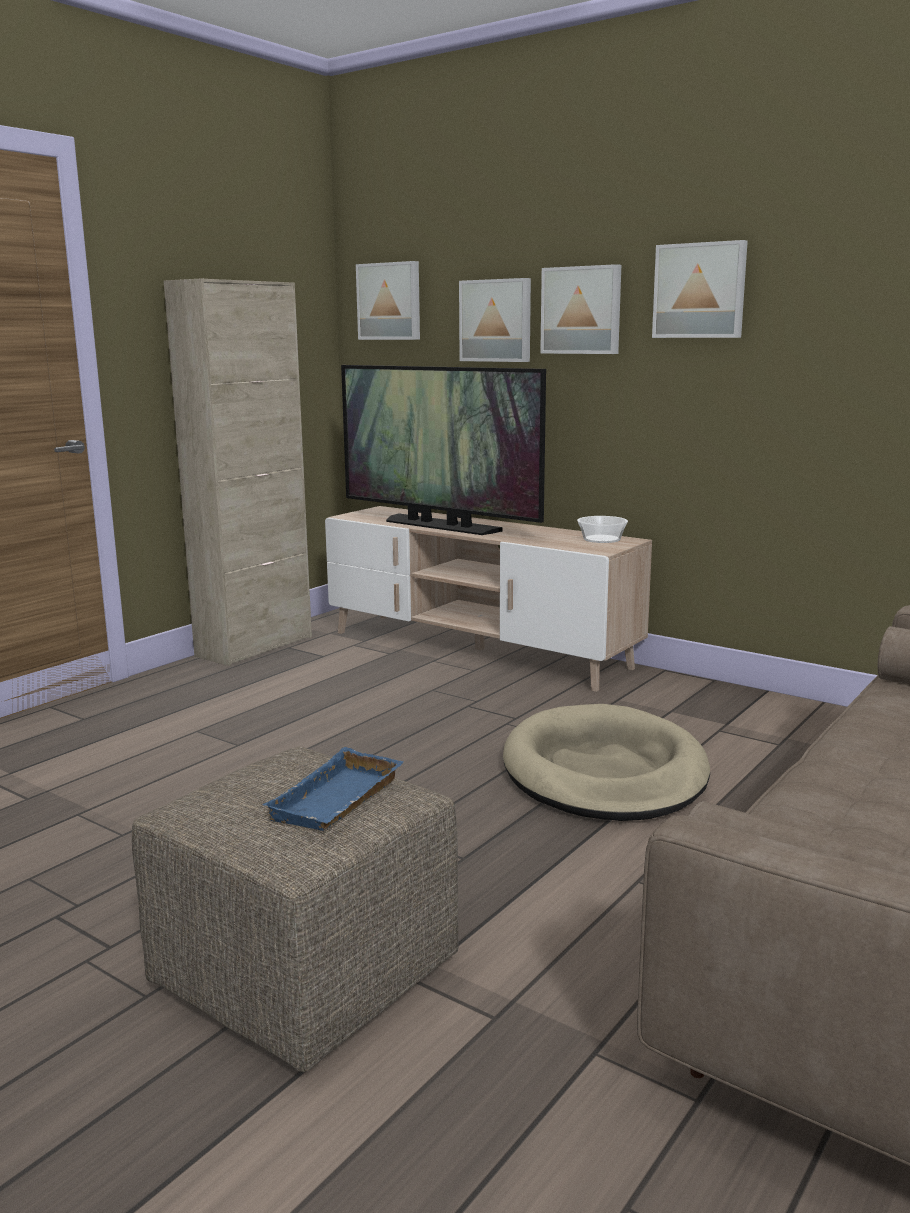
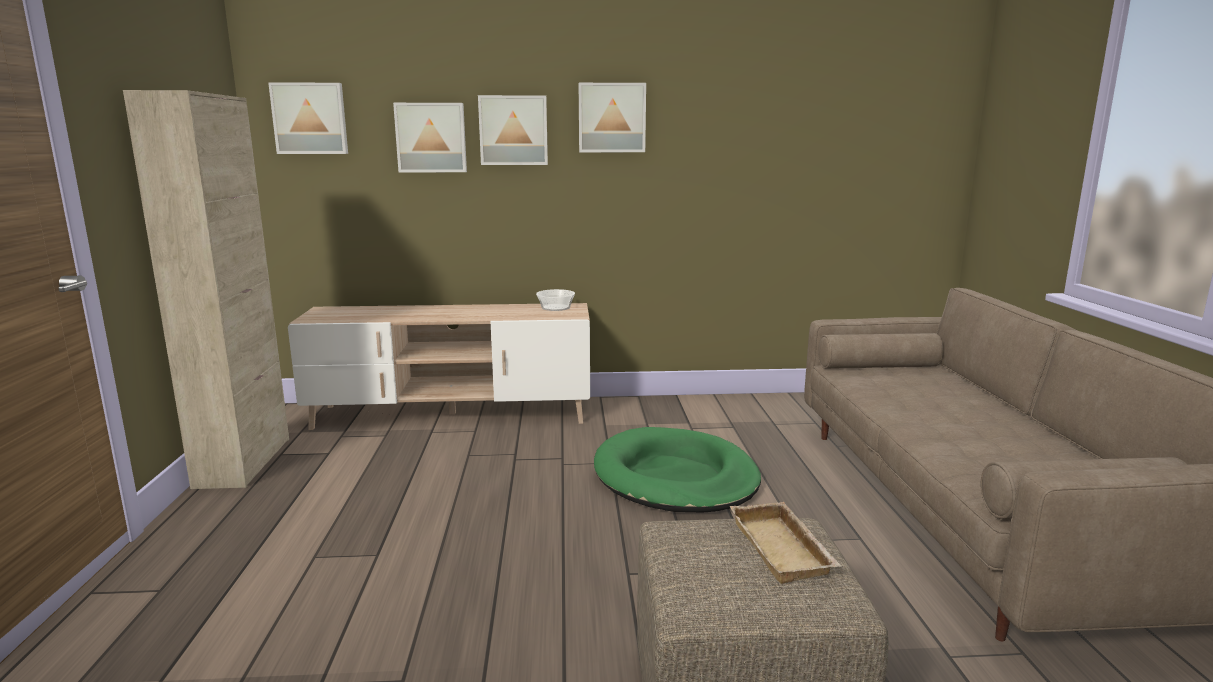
camera: 40 degrees left, 0 degrees up
(339, 801) = (784, 549): blue tray -> beige tray
(440, 526) = (412, 316): television -> none
(604, 772) = (675, 477): beige dog bed -> green dog bed

